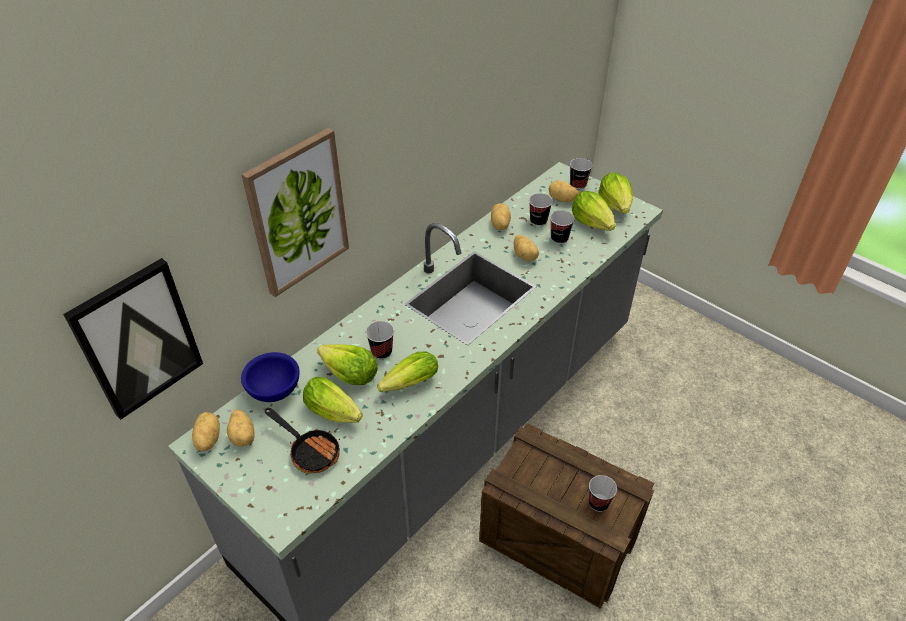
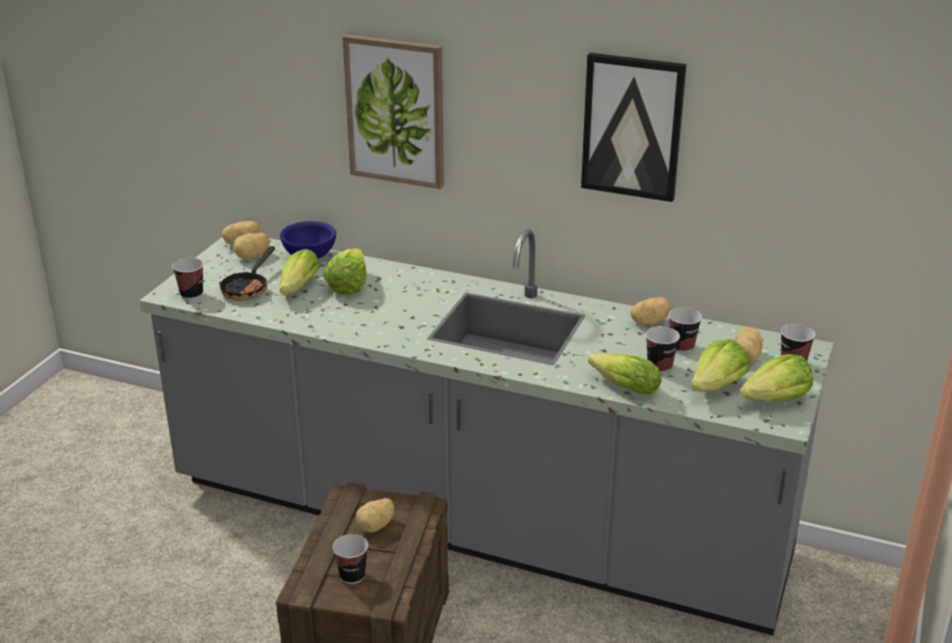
camera: 70 degrees right, 15 degrees down
(137, 339) = (235, 115): picture -> picture (632, 126)
(381, 352) = (387, 295): cup -> cup (191, 294)
(407, 384) = (351, 316): lettuce -> lettuce (622, 386)
(525, 256) = (604, 348): potato -> potato (376, 526)

